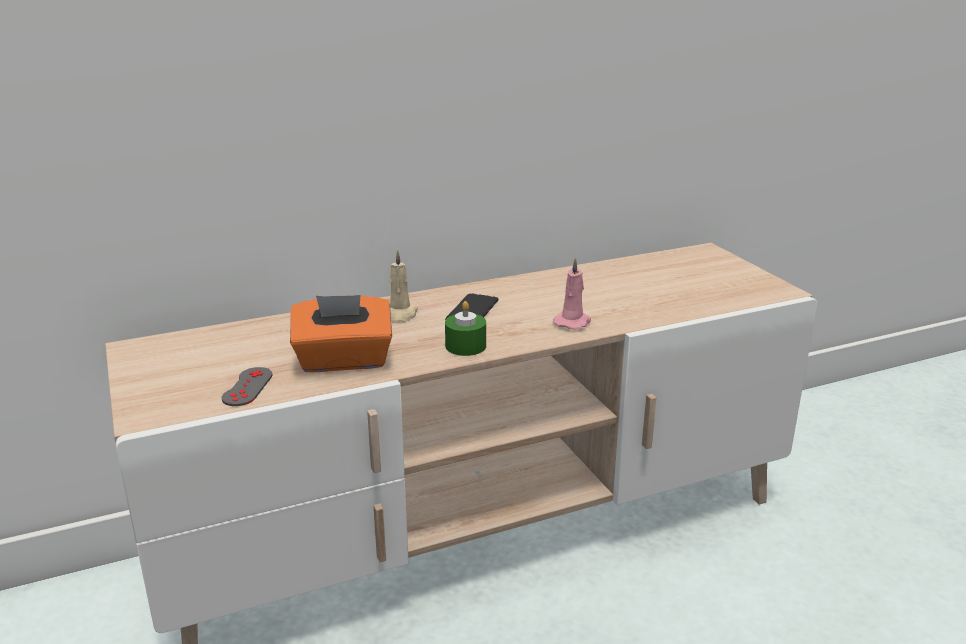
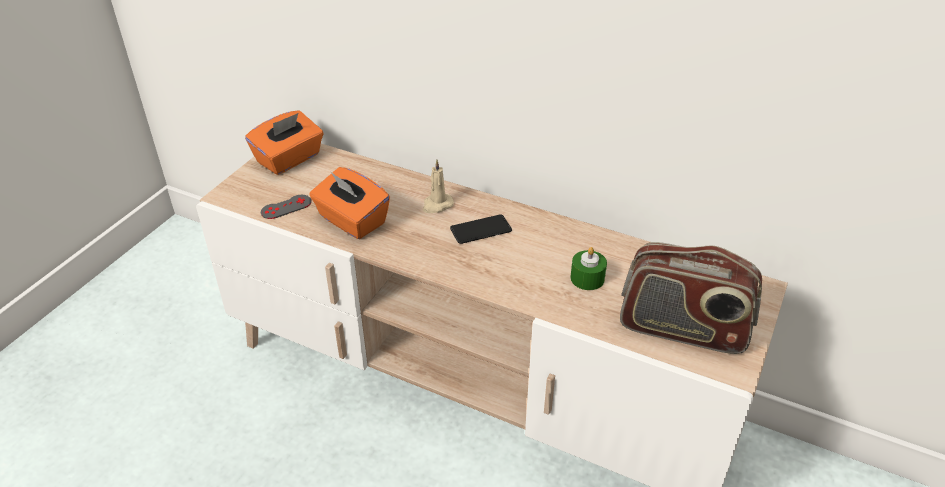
camera: 50 degrees right, 15 degrees up
(164, 356) = (289, 159): none -> orange tissue box
(465, 346) = (425, 255): green candle -> green candle (587, 278)
(573, 322) = (520, 283): pink candle -> none
(716, 289) = (682, 329): none -> radio

